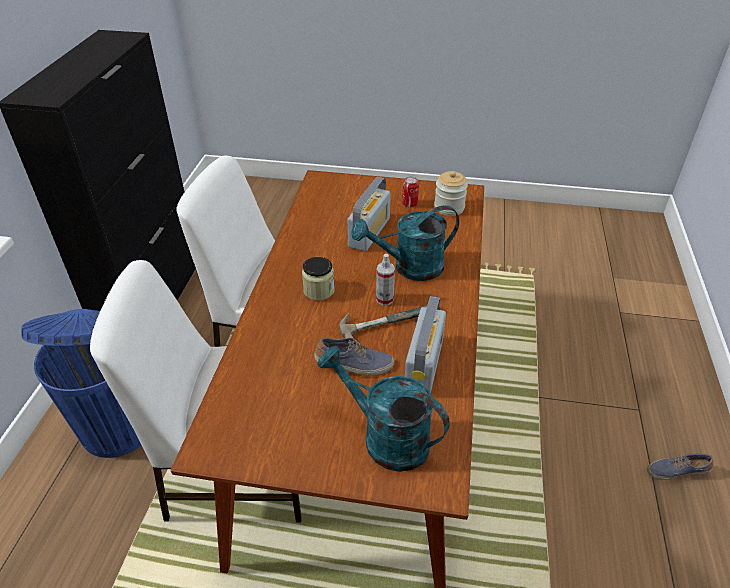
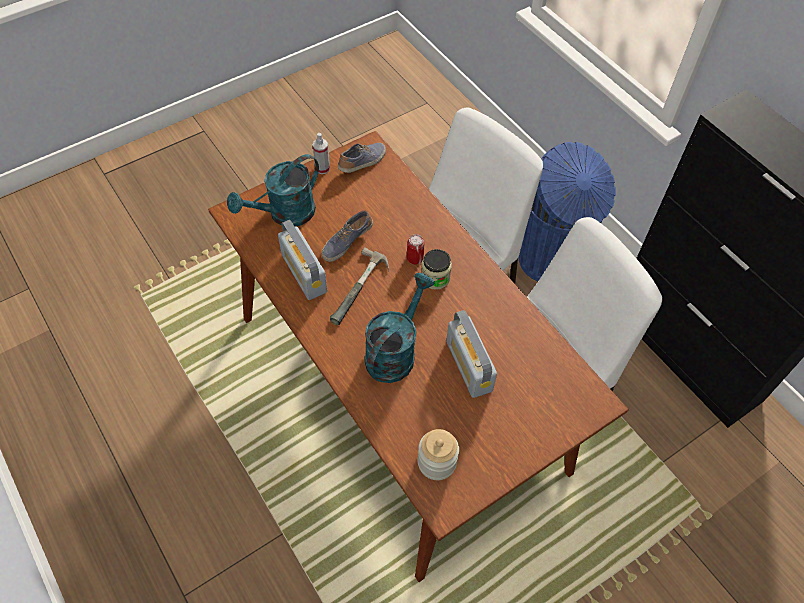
camera: 135 degrees right, 15 degrees up
(384, 299) = (381, 305): spray bottle -> spray bottle (322, 168)
(385, 437) = (285, 215): turquoise watering can -> turquoise watering can turned 150 degrees clockwise
(409, 204) = (477, 436): can -> can (415, 258)
(676, 471) = (128, 546): shoe -> shoe (363, 163)

